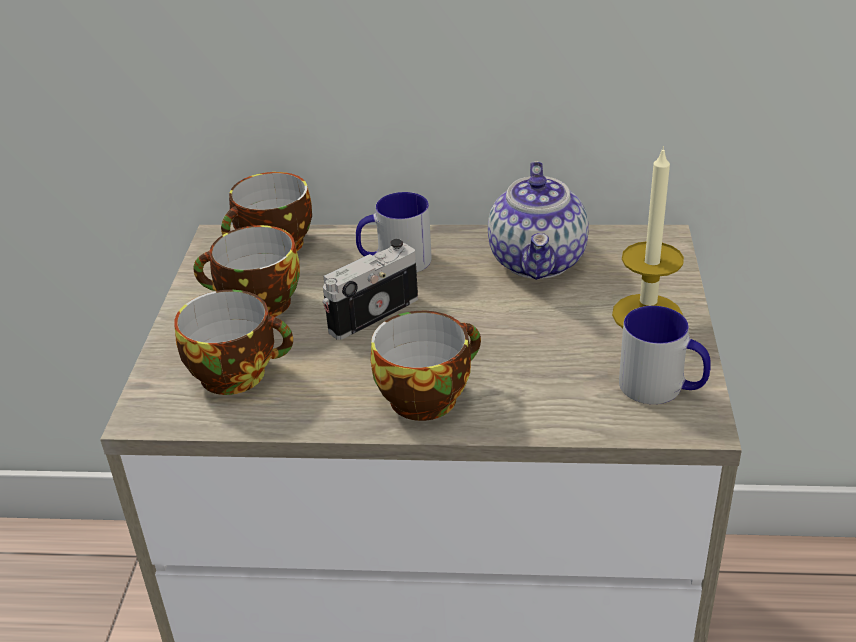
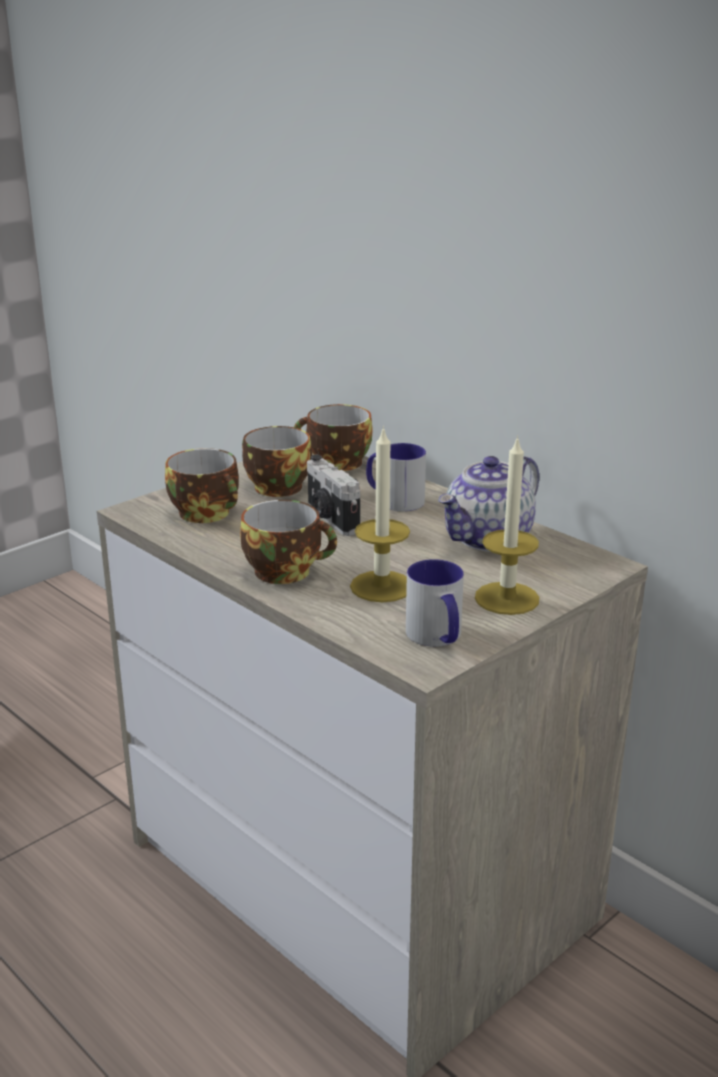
camera: 40 degrees right, 10 degrees down
(371, 313) = (330, 519): camera -> camera turned 120 degrees counterclockwise
(535, 362) = (381, 586): none -> candle

